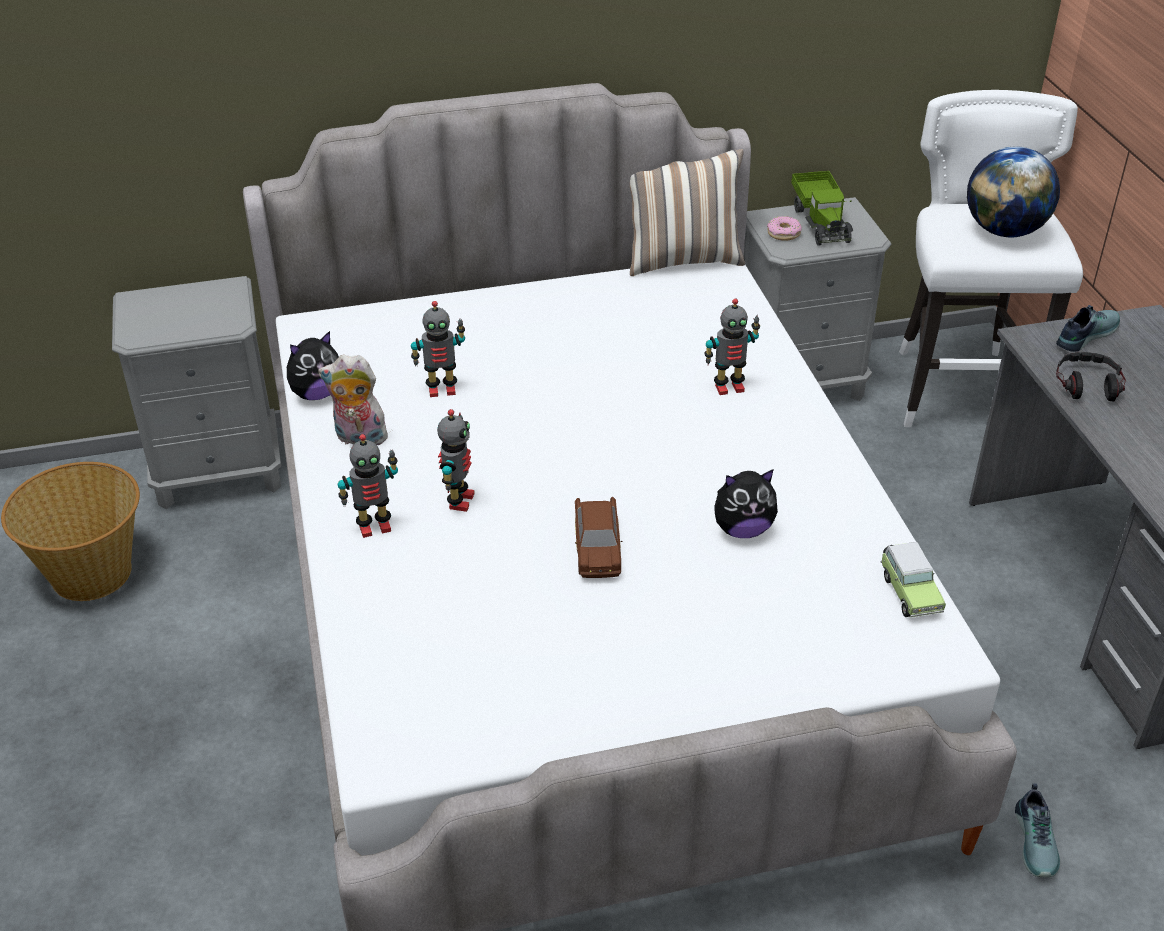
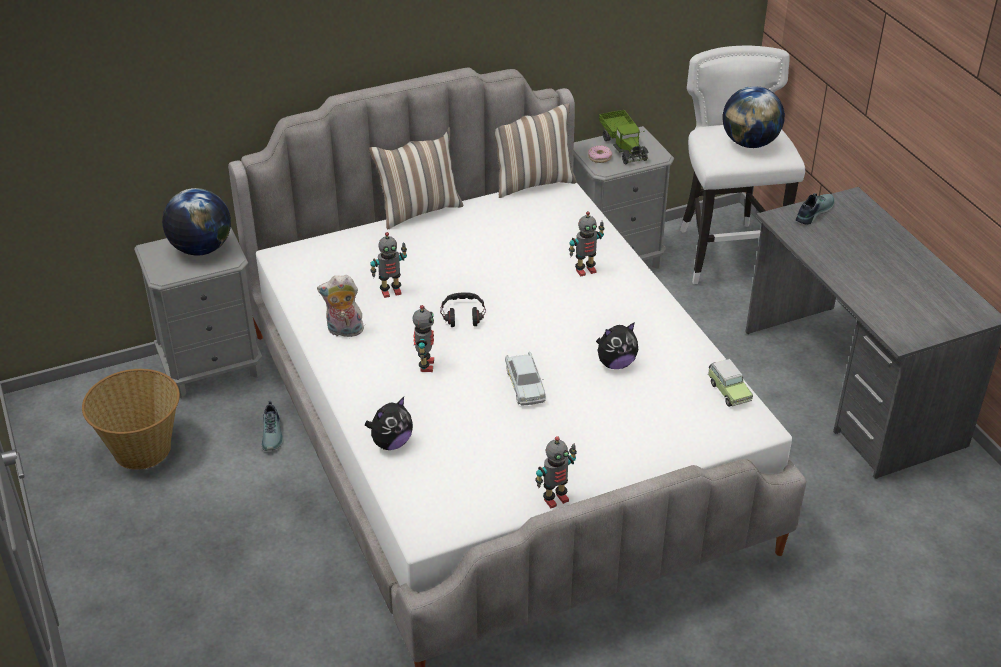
camera: 10 degrees left, 0 degrees up
(198, 305) = (201, 249): none -> globe
(317, 394) = (304, 303): plush toy -> plush toy (391, 443)
(374, 526) = (374, 388): toy robot -> toy robot (555, 499)
(514, 282) = (418, 210): none -> pillow
(597, 547) = (525, 385): brown toy car -> white toy car
(1037, 841) = (821, 542): shoe -> shoe (273, 434)
(1087, 384) = (819, 245): headphones -> headphones (462, 315)

